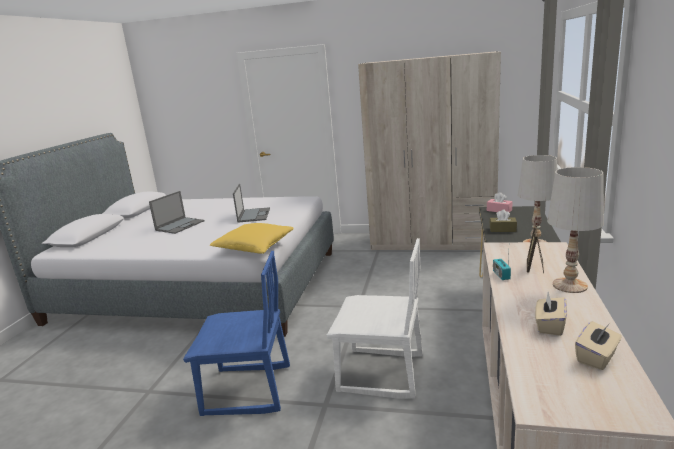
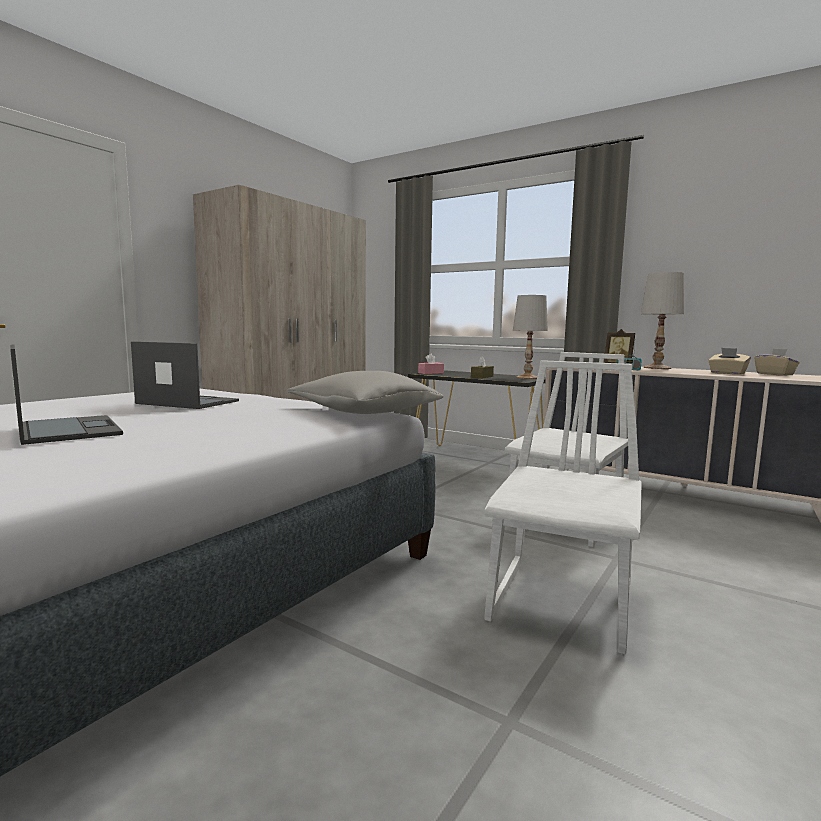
camera: 70 degrees left, 10 degrees down
(247, 391) = (563, 604): blue chair -> white chair
(254, 247) = (365, 412): yellow pillow -> grey pillow

